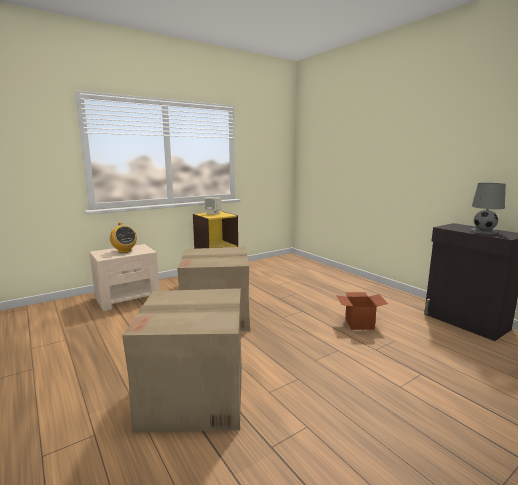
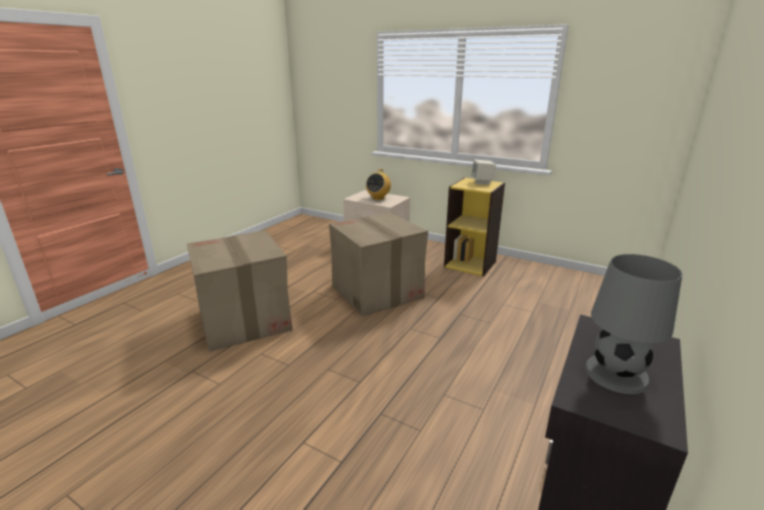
camera: 65 degrees right, 10 degrees up
(359, 324) = (444, 390): cardboard box -> none

